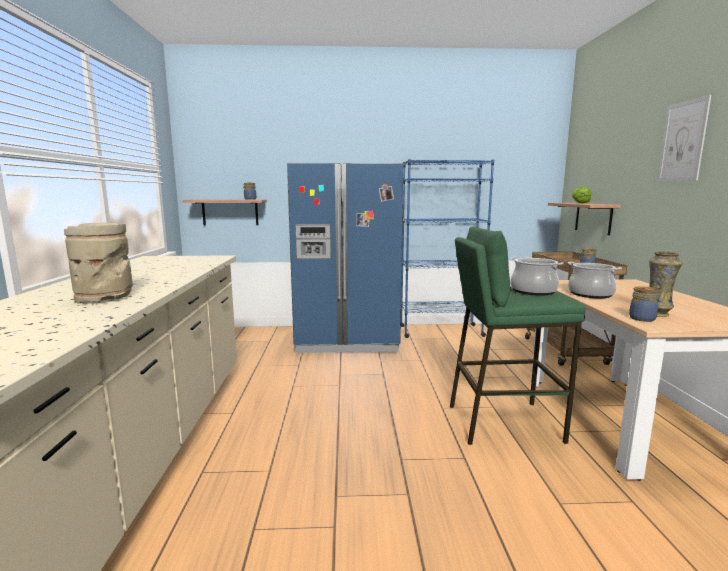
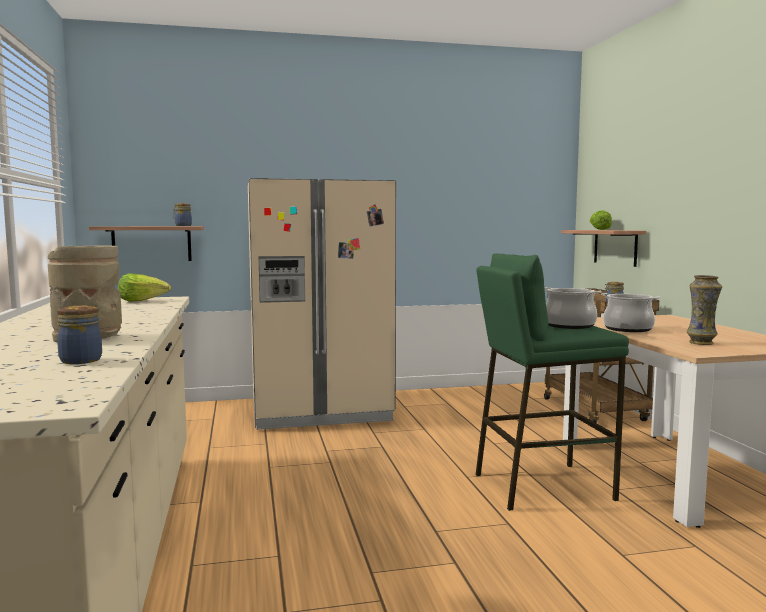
camera: 10 degrees left, 5 degrees down
(196, 259) = (143, 301): none -> lettuce
(347, 339) = (320, 411): blue fridge -> beige fridge
(440, 331) = (438, 396): blue bookcase -> none
(641, 318) = (687, 347): jar -> jar (81, 360)
(682, 141) = (708, 160): picture -> none

